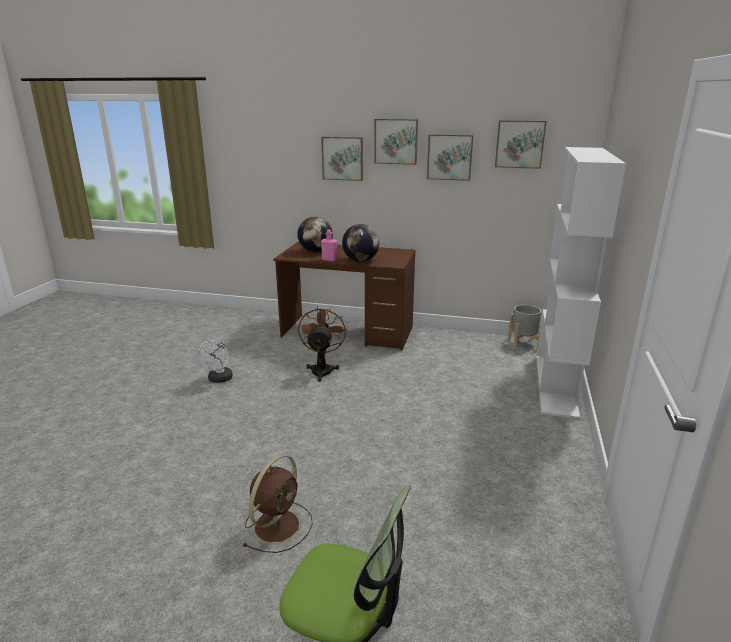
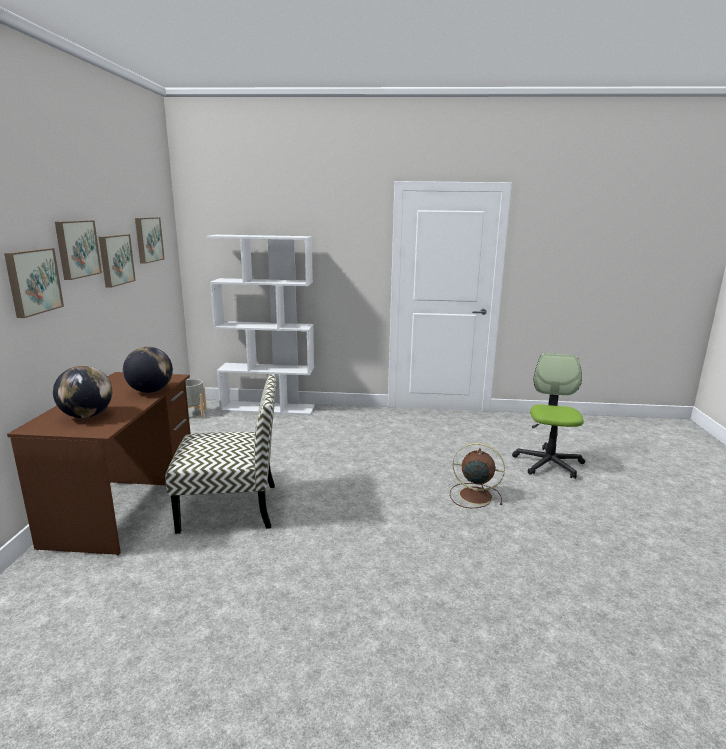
camera: 100 degrees left, 5 degrees down
(219, 379) = (253, 583): white fan -> none
(322, 369) = (231, 507): brown fan -> chair
(329, 260) = (137, 405): pink bottle -> none

